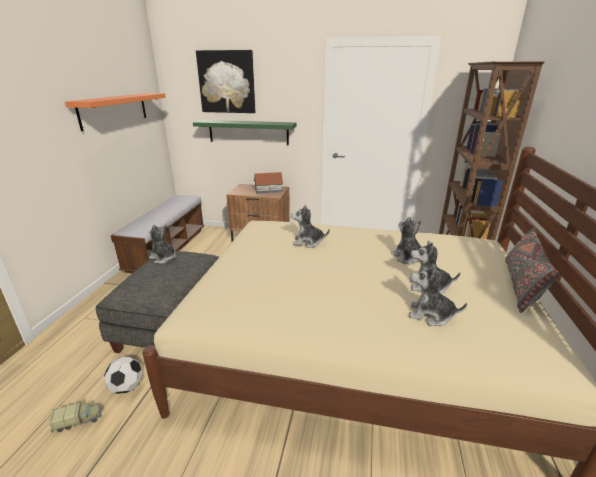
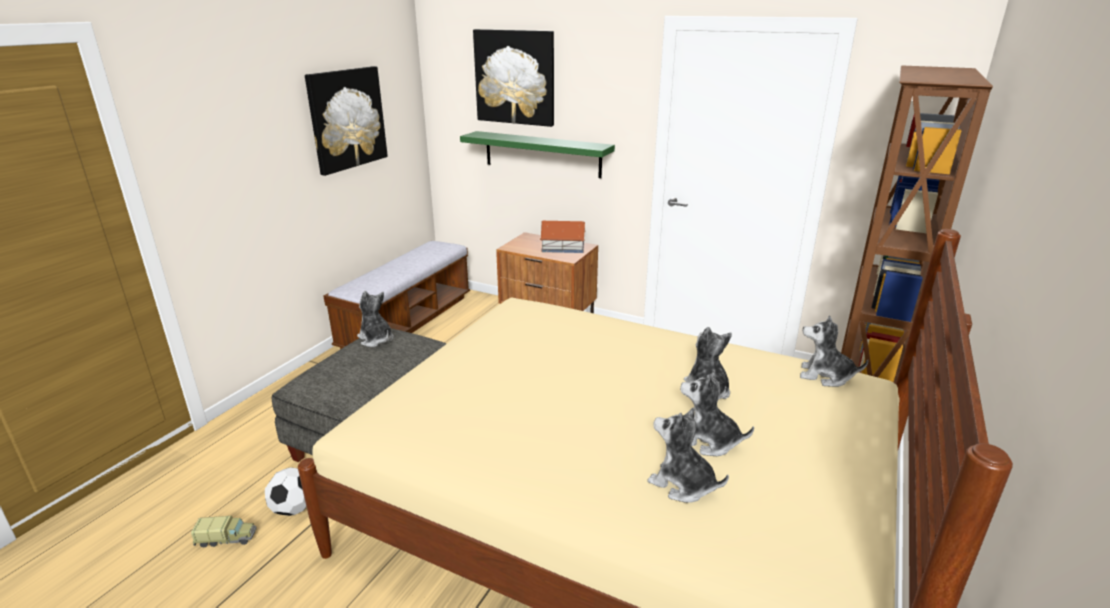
camera: 15 degrees right, 0 degrees up
(114, 110) = (347, 119): orange shelf -> picture
(308, 242) = (568, 344): plush toy -> plush toy (825, 376)
(521, 286) = (868, 465): grey pillow -> none

